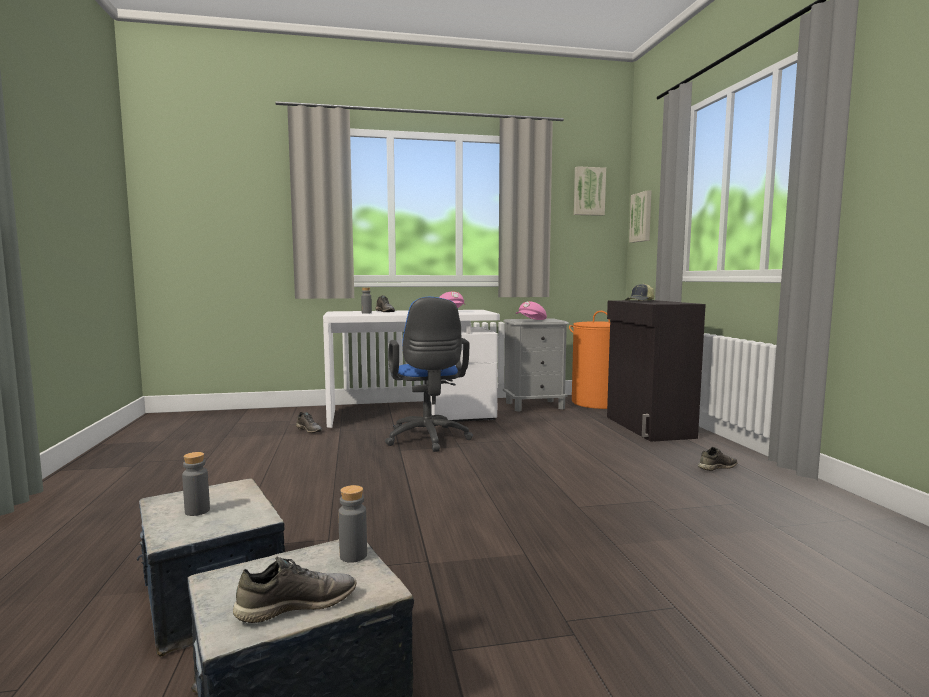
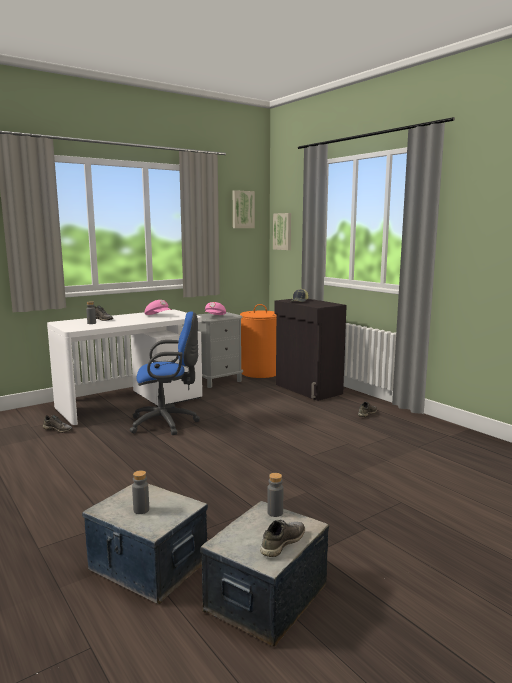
camera: 25 degrees left, 5 degrees up
(428, 440) = (167, 423): blue office chair -> blue office chair turned 60 degrees counterclockwise

